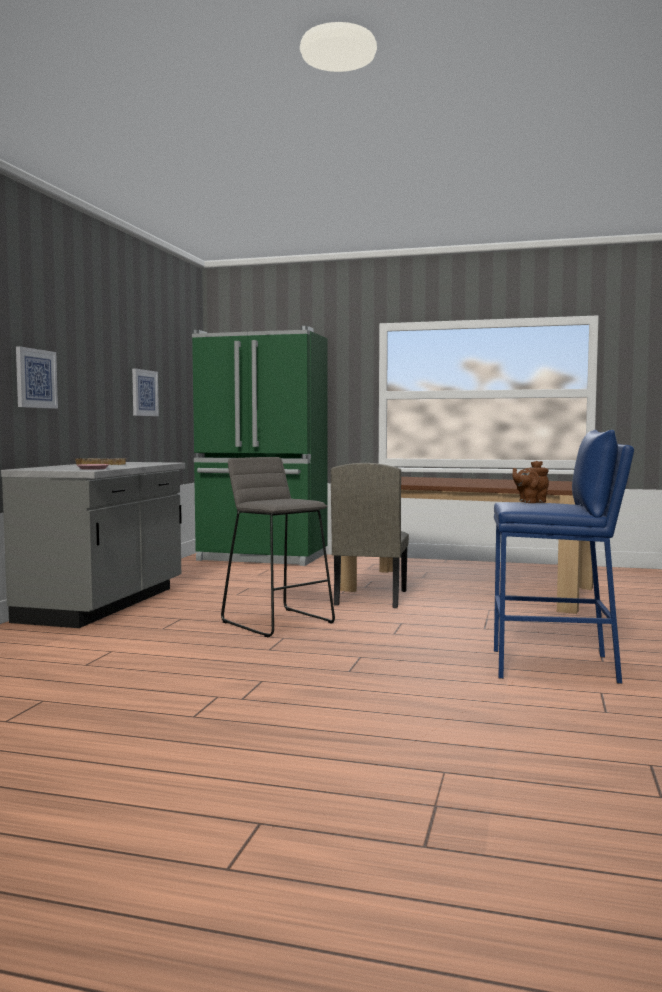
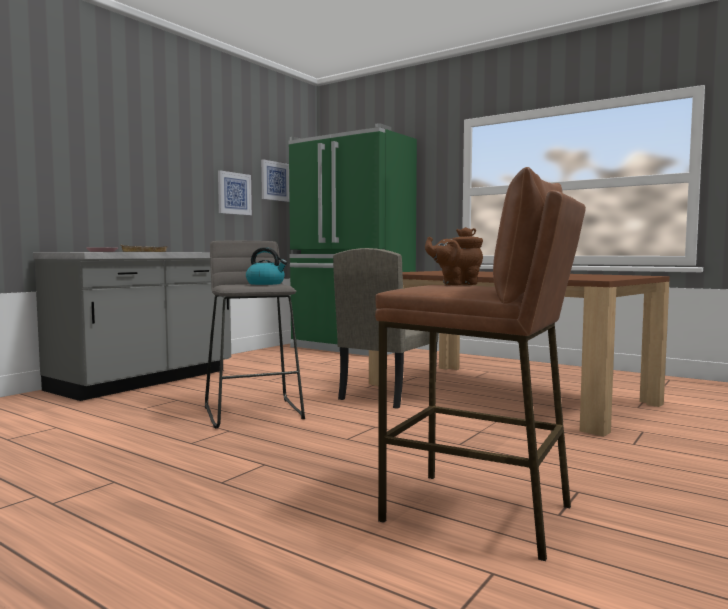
camera: 20 degrees right, 0 degrees up
(35, 378) = (84, 172): picture -> picture (275, 181)
(289, 499) = (266, 284): none -> kettle
(554, 666) = (478, 513): blue stool -> brown stool

